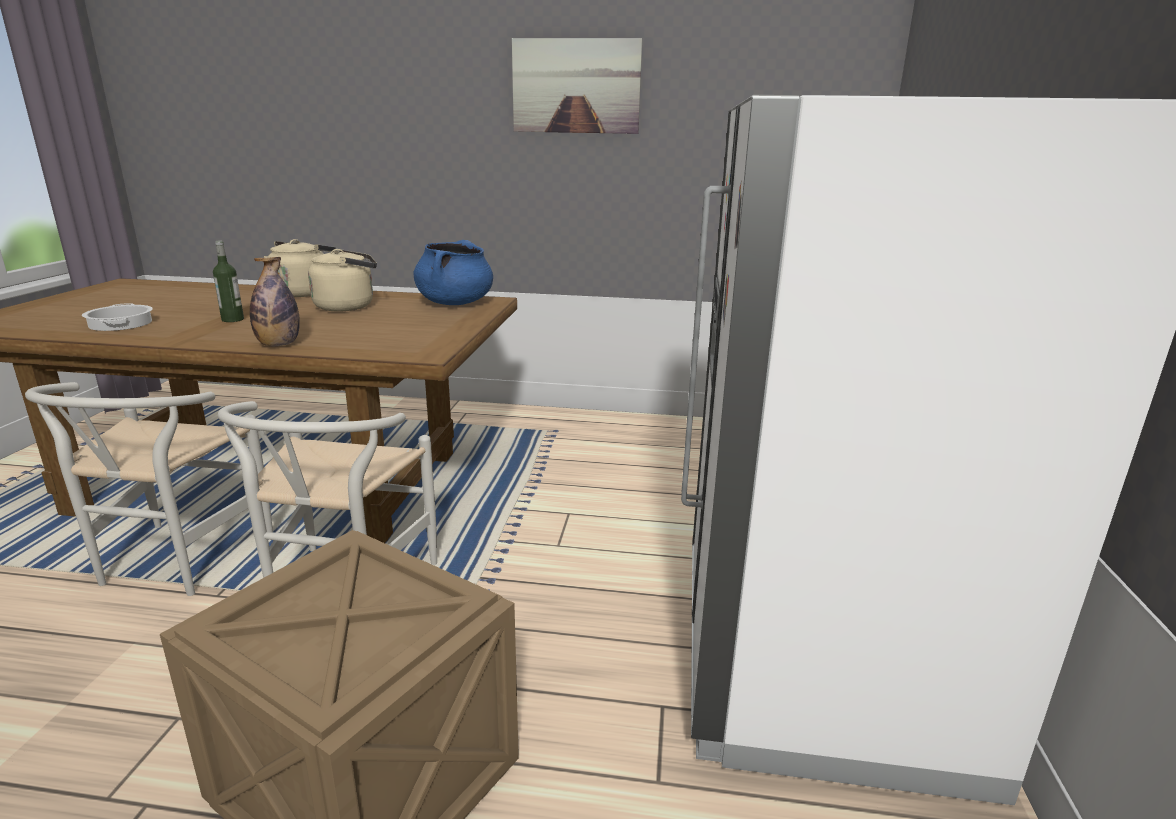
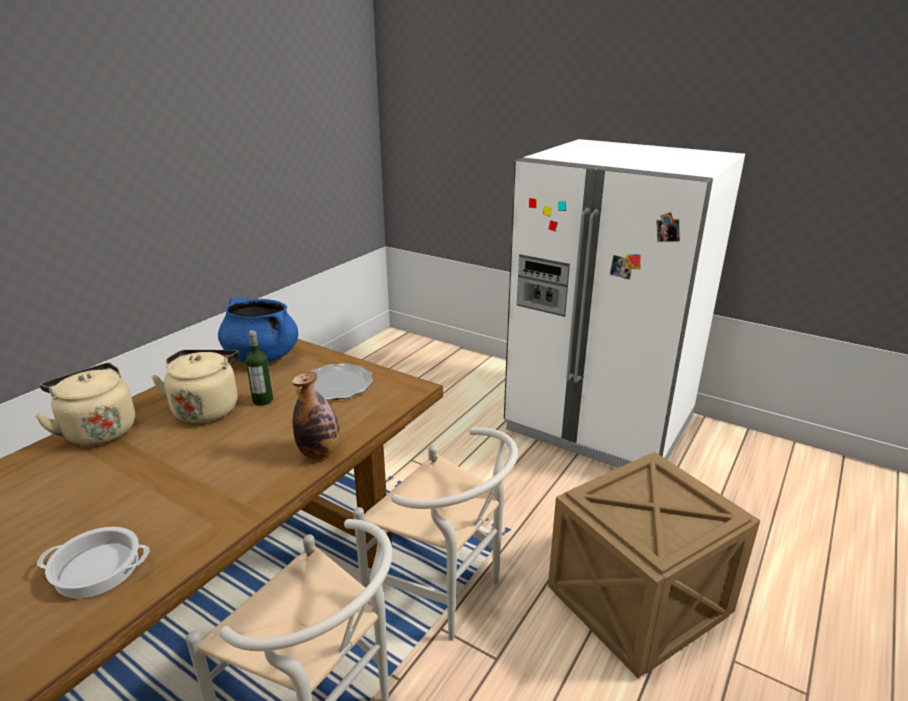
camera: 65 degrees left, 5 degrees up
(232, 319) = (180, 480): bottle -> bottle (263, 400)
(415, 330) = (337, 385): none -> plate
(576, 86) = (188, 123): picture -> none

